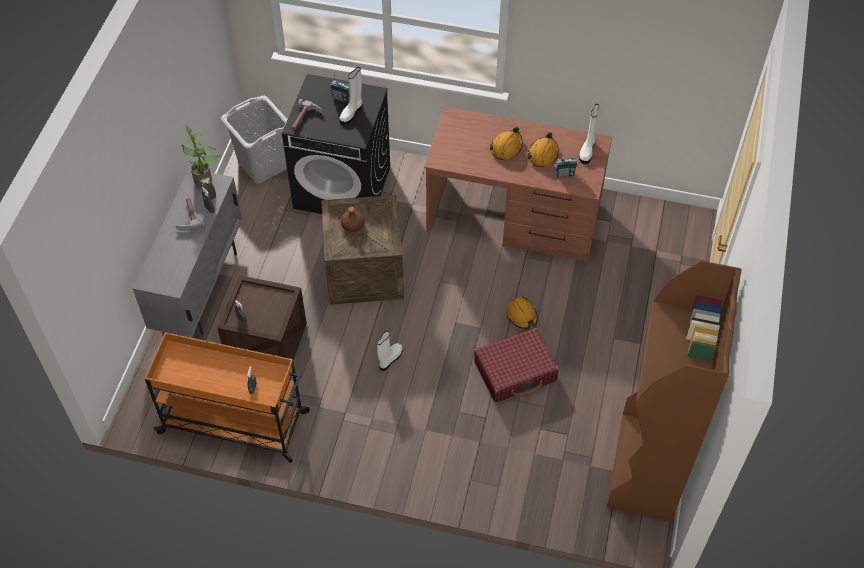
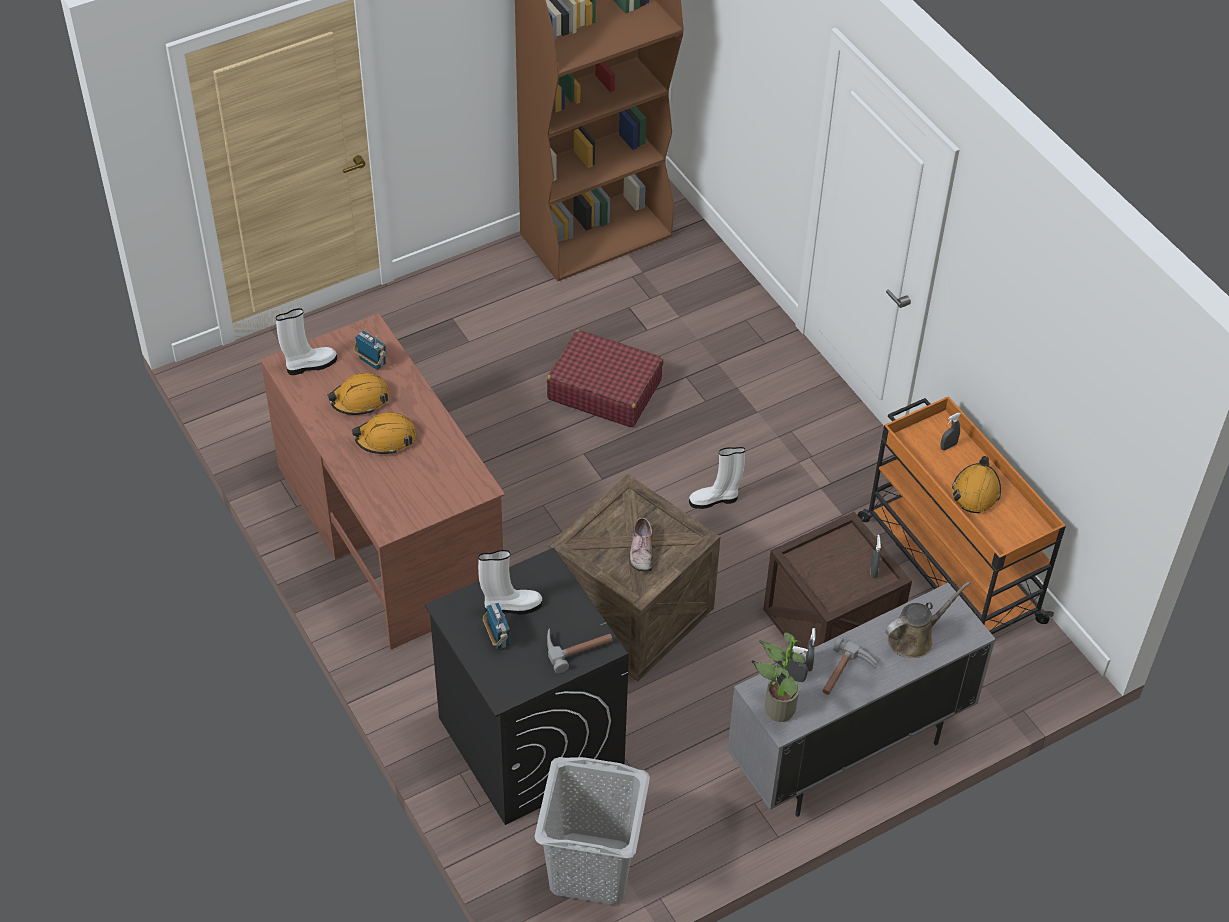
camera: 135 degrees left, 5 degrees down
(171, 258) = (914, 638): none -> brown watering can
(352, 225) = (640, 551): brown bottle -> shoe
(521, 315) = (526, 430): orange hard hat -> orange hard hat (976, 491)

